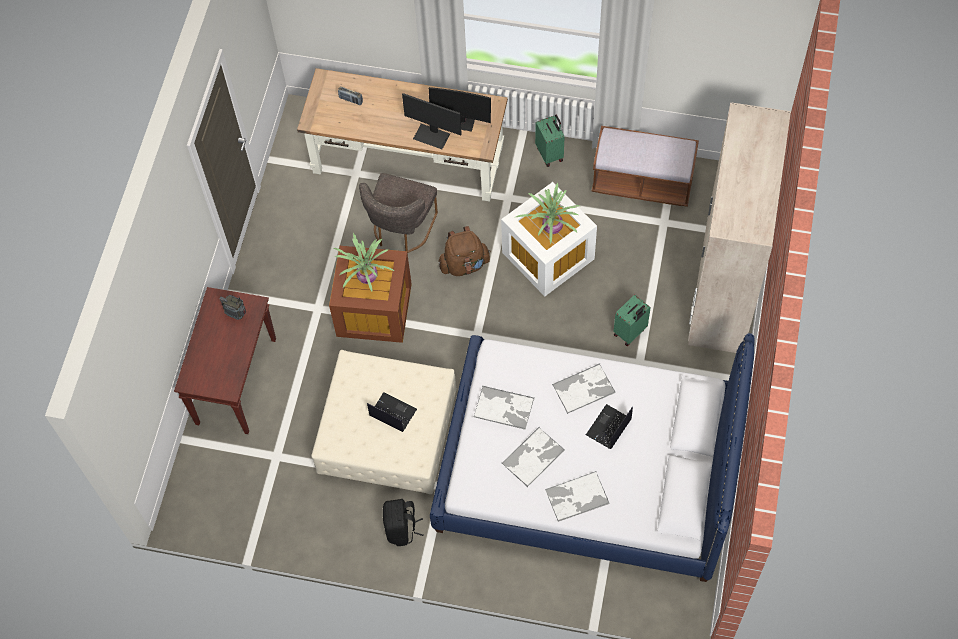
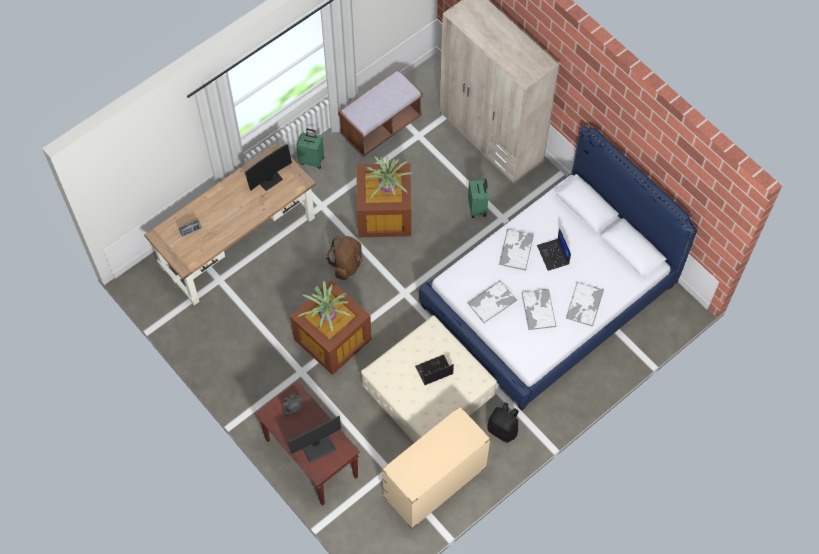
camera: 55 degrees left, 0 degrees up
(294, 507) = (434, 483): none -> beige dresser
(401, 230) = (288, 282): grey chair -> none
(432, 135) = (264, 203): monitor -> monitor (318, 448)
(548, 254) = (383, 213): white storage box -> brown storage box

